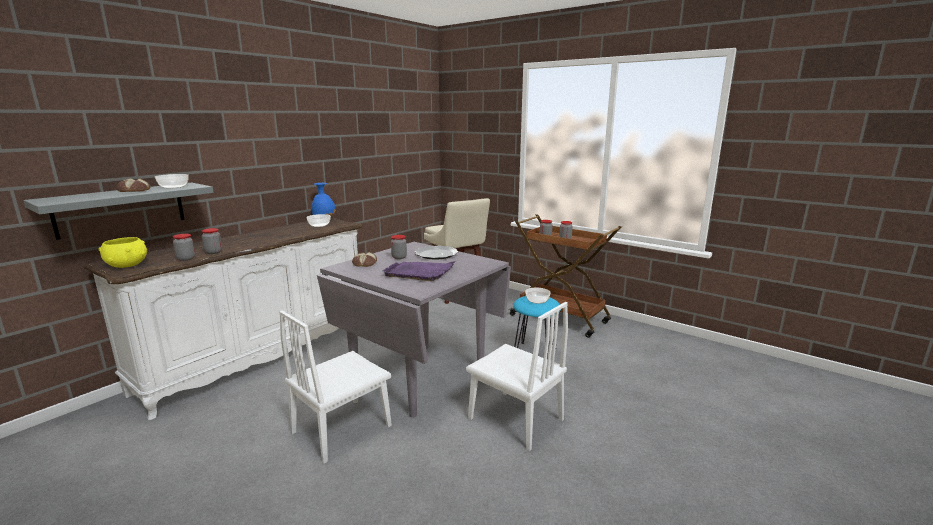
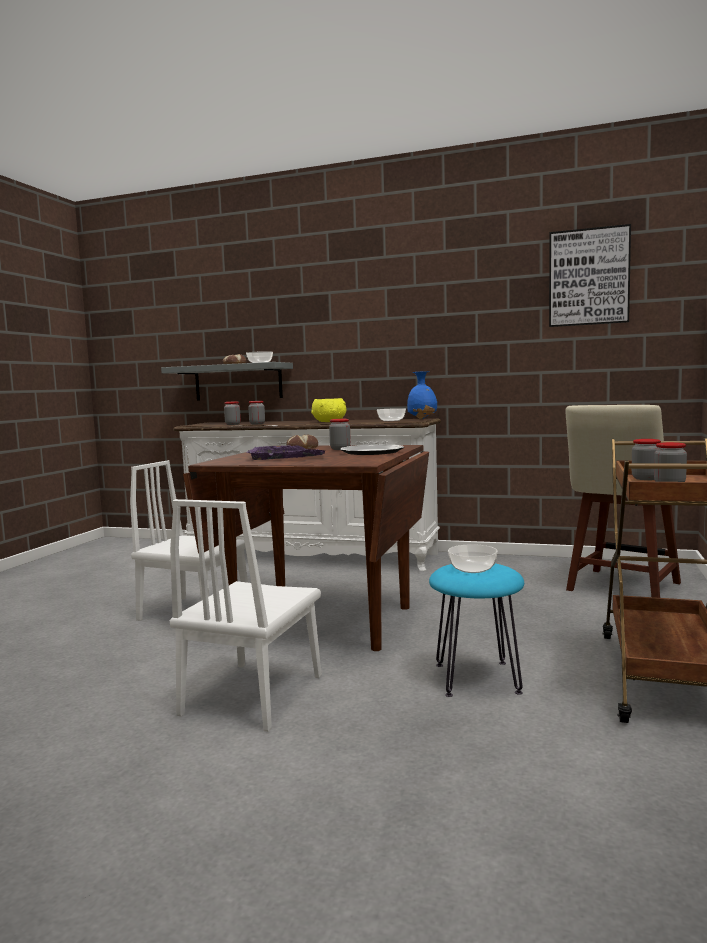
camera: 70 degrees right, 10 degrees down
(127, 265) = (208, 423): yellow bowl -> yellow bowl (330, 422)
(397, 116) = (588, 277): none -> picture
(419, 377) = (324, 620): grey dining table -> brown dining table

